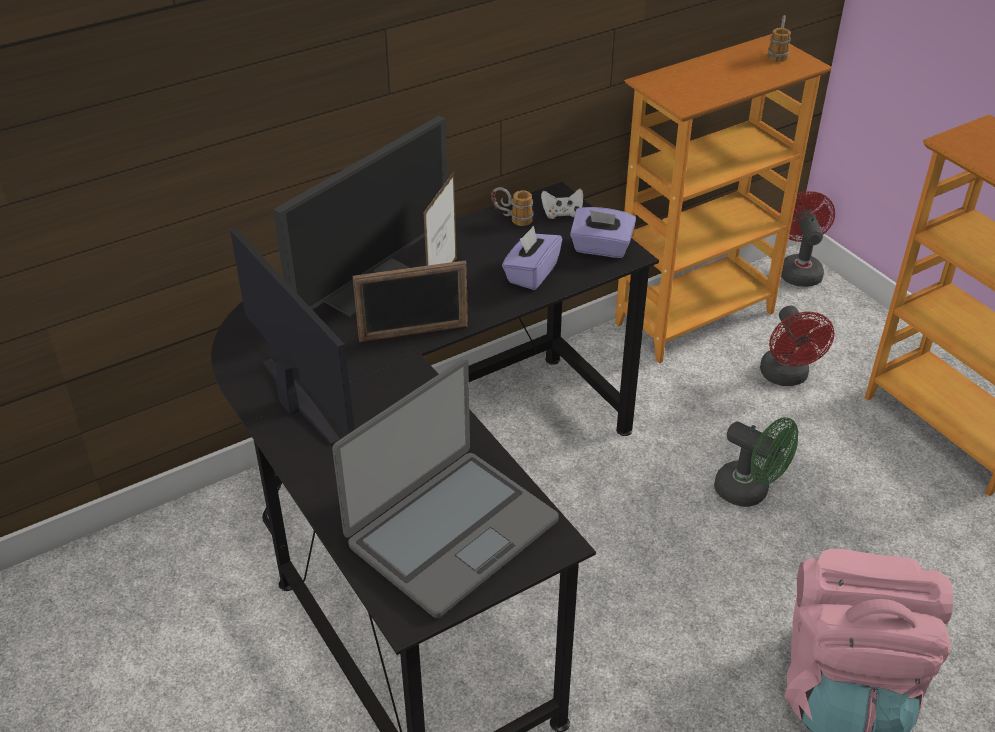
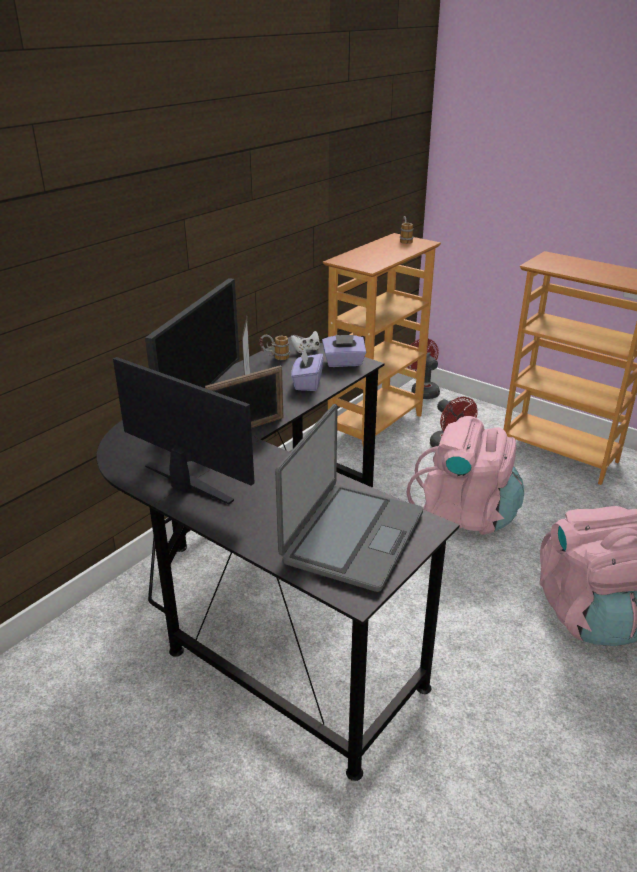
camera: 20 degrees left, 10 degrees down
(749, 492) = (464, 514): green fan -> pink backpack

